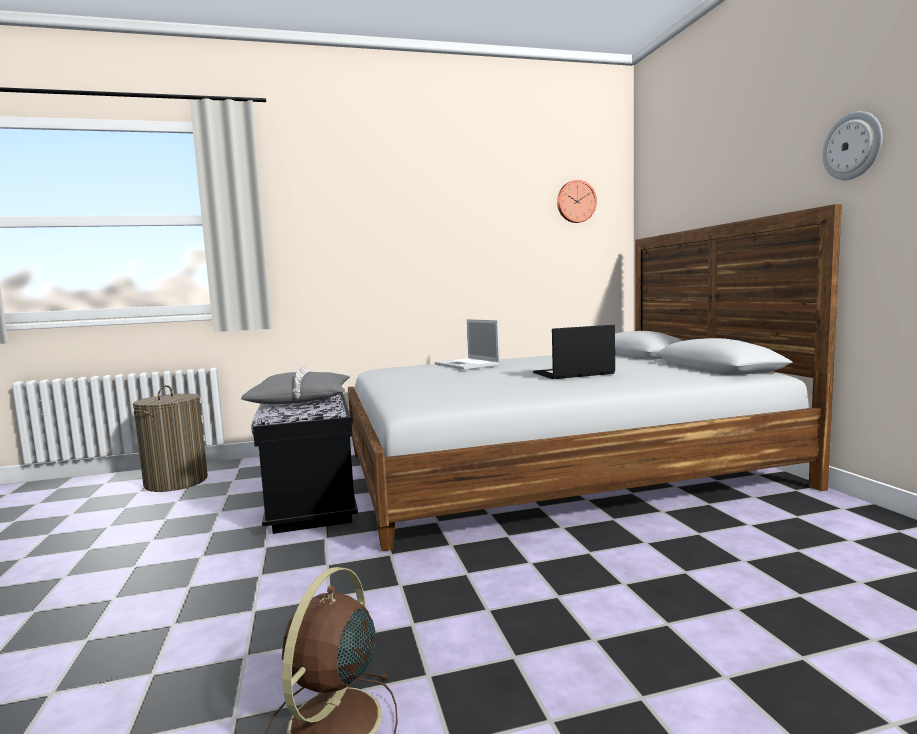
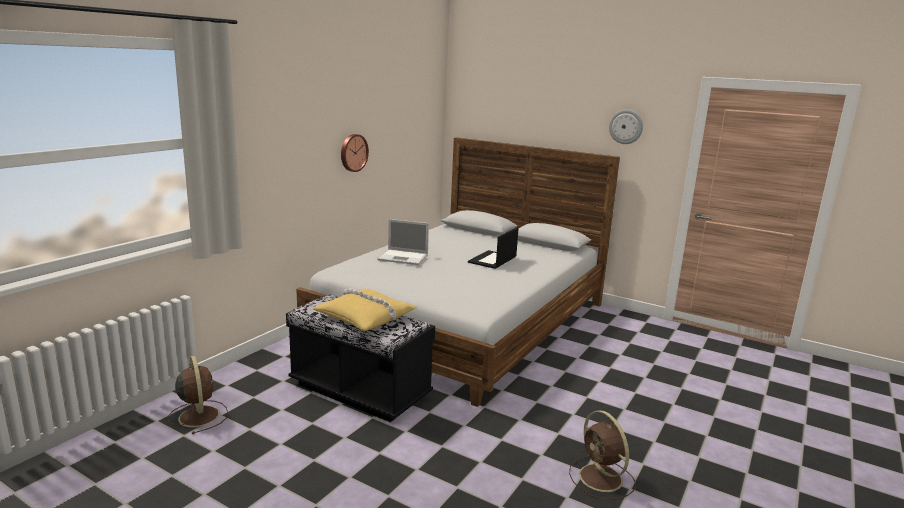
camera: 45 degrees left, 10 degrees up
(176, 482) = (198, 415): laundry basket -> brown fan
(301, 399) = (365, 317): grey pillow -> yellow pillow
(575, 202) = (418, 107): wall clock -> wall clock (353, 152)

